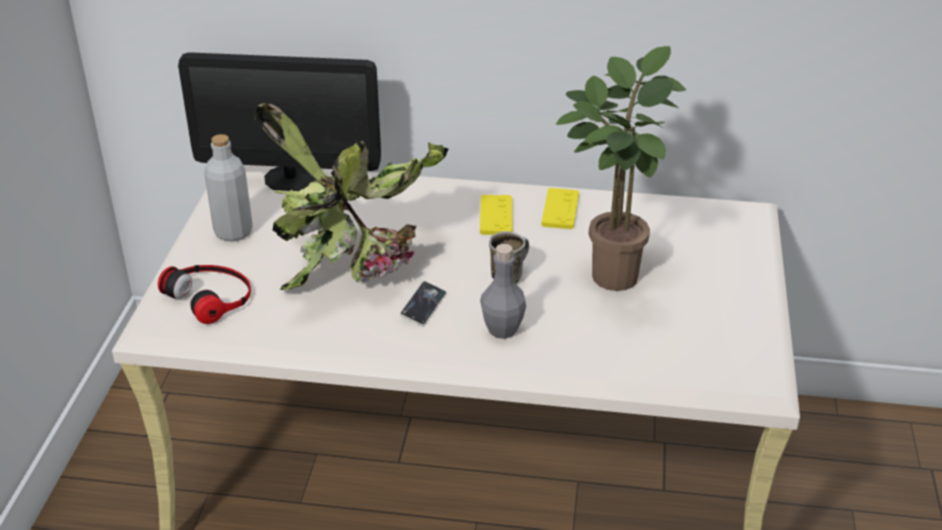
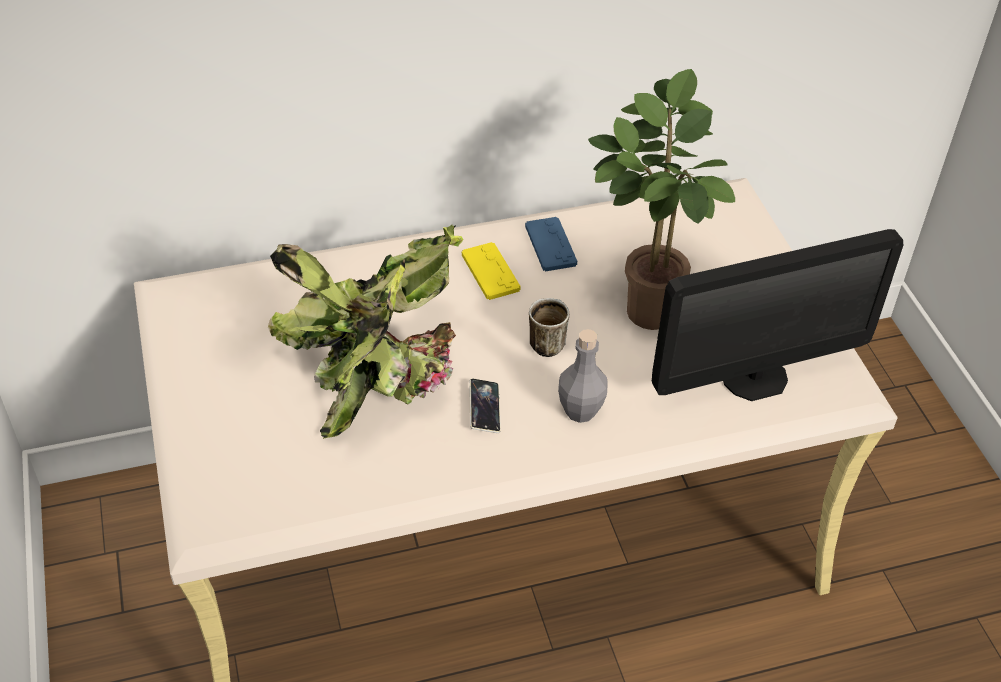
camera: 25 degrees left, 10 degrees up
(211, 296) = (246, 468): headphones -> none
(233, 232) = (216, 377): grey bottle -> none
(290, 178) = (236, 286): monitor -> monitor (754, 377)
(560, 210) = (550, 245): yellow game controller -> blue game controller

